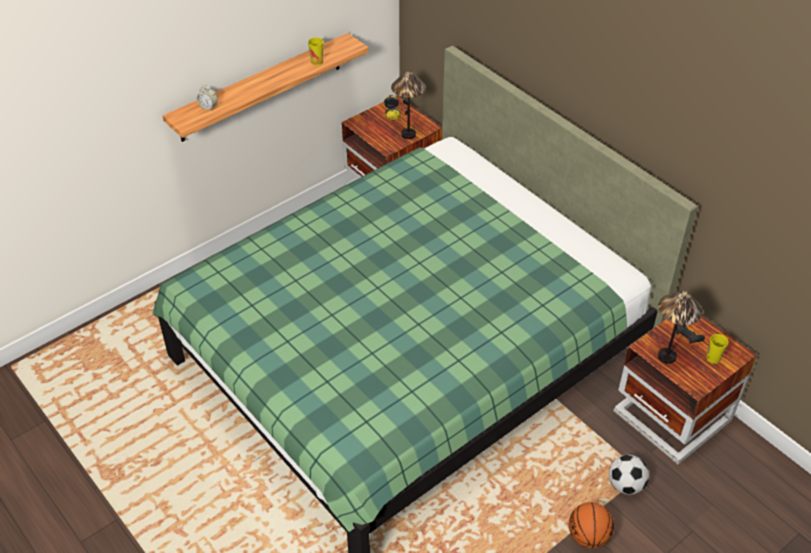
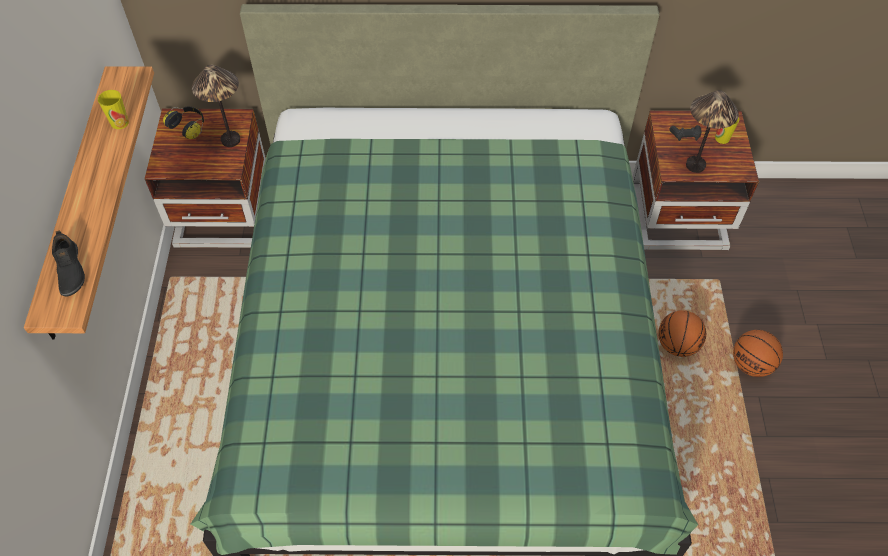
camera: 50 degrees left, 10 degrees up
(208, 107) = (69, 271): alarm clock -> black shoe
(554, 480) = (677, 345): none -> basketball
(625, 485) = (721, 299): football -> none

